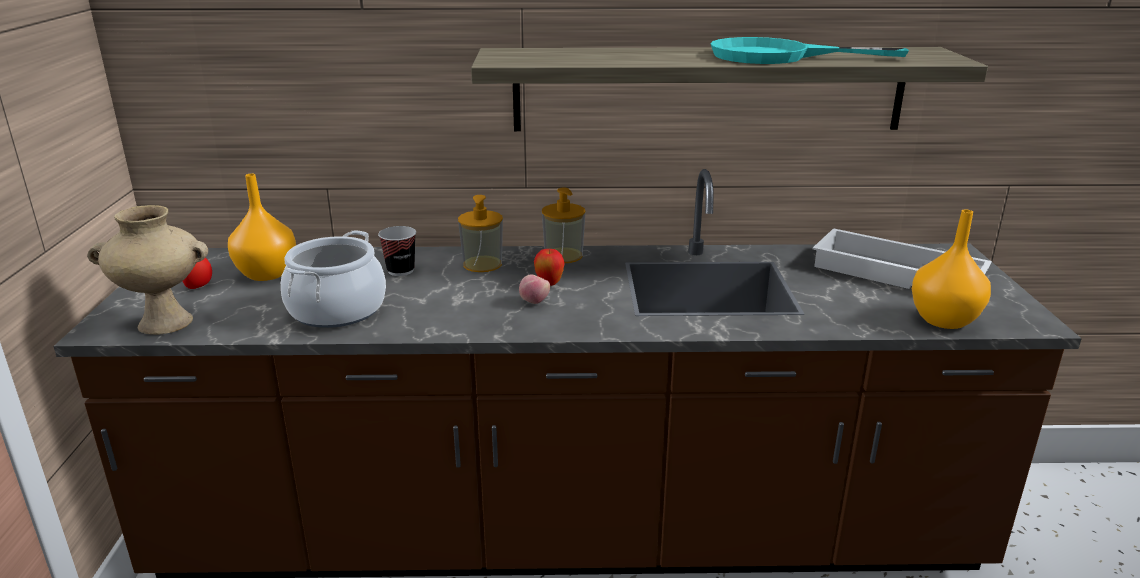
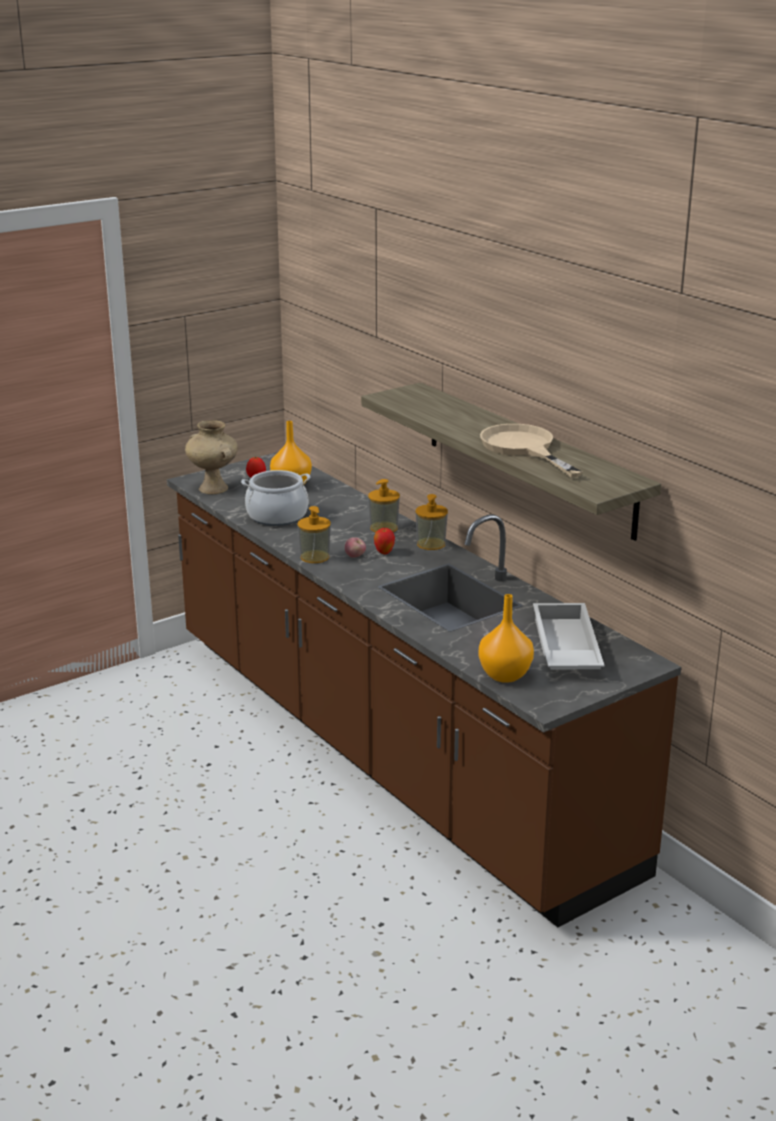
camera: 55 degrees right, 0 degrees up
(400, 270) = (343, 512): cup -> none
(497, 325) = (314, 557): none -> soap dispenser
(778, 56) = (523, 448): turquoise frying pan -> beige frying pan

